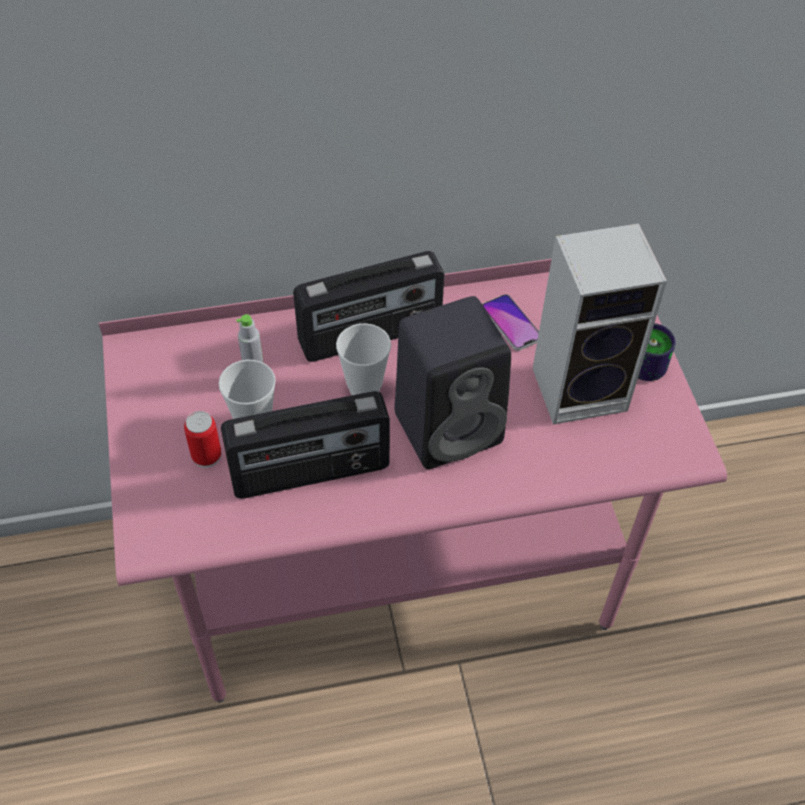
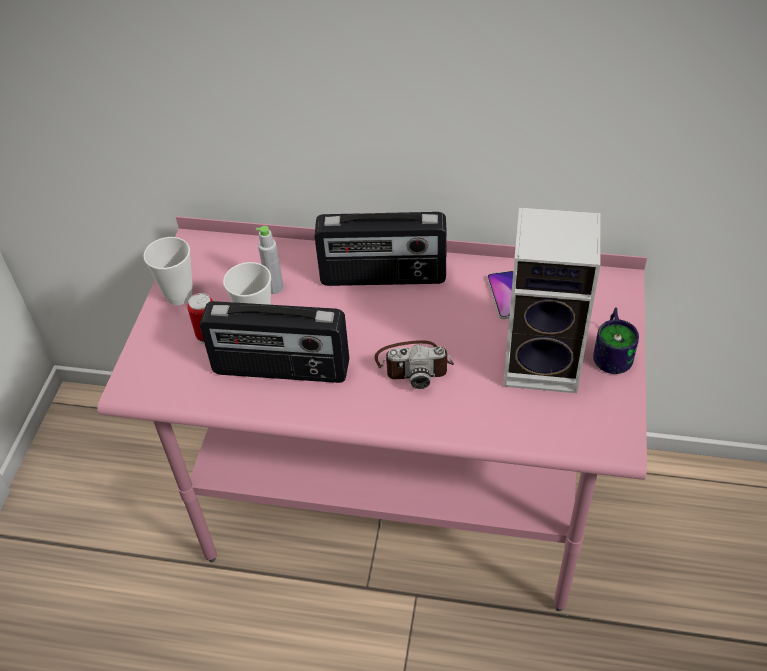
camera: 25 degrees right, 5 degrees down
(364, 388) = (357, 316): cup -> cup (179, 295)
(451, 426) = (414, 364): black speaker -> camera

